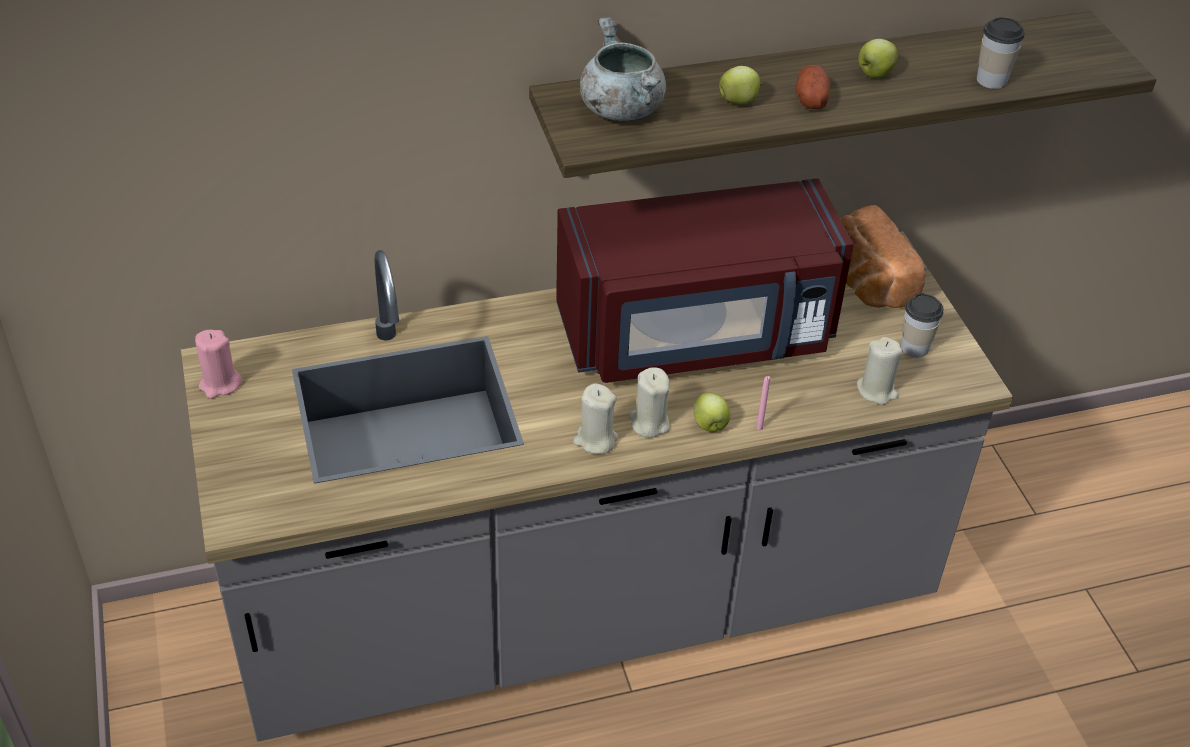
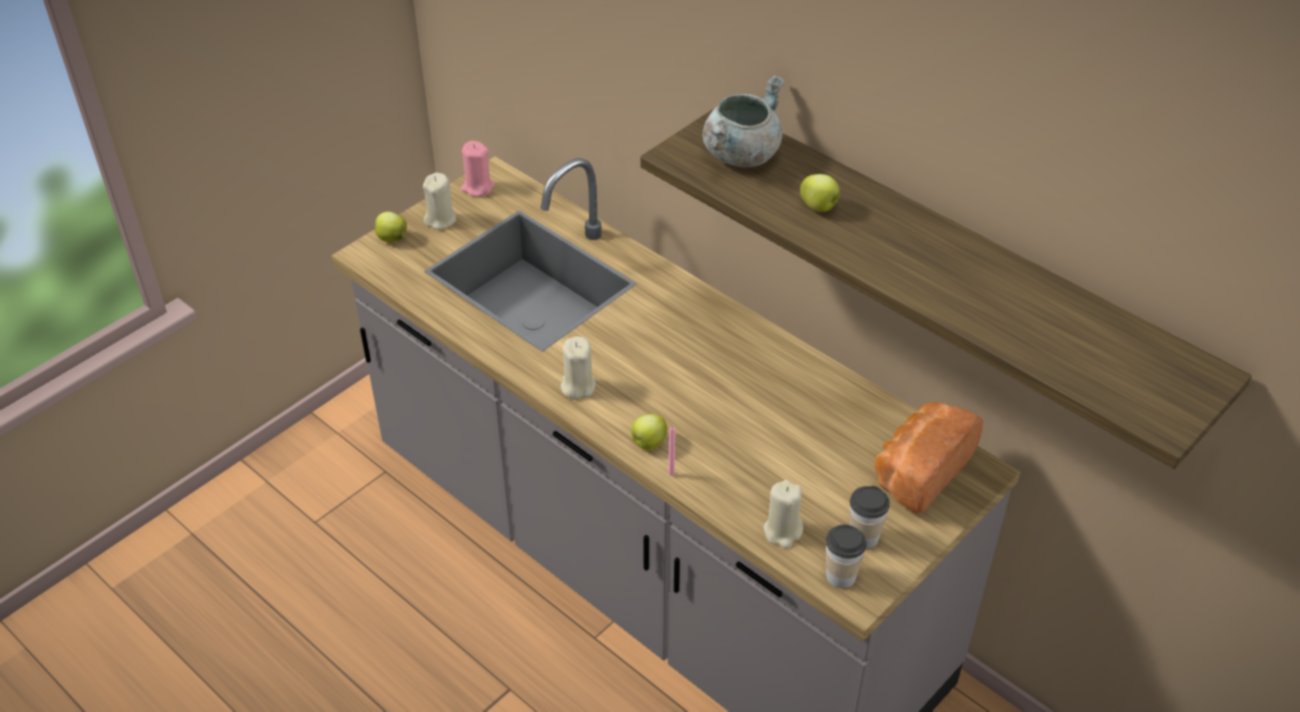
camera: 60 degrees right, 0 degrees up
(649, 423) = (620, 407): beige candle -> beige candle (440, 219)
(697, 335) = (746, 393): red microwave -> none
(810, 99) = (868, 244): potato -> none
(874, 74) = (951, 267): apple -> apple (391, 238)
(991, 80) = (1030, 342): cup -> cup (841, 576)

